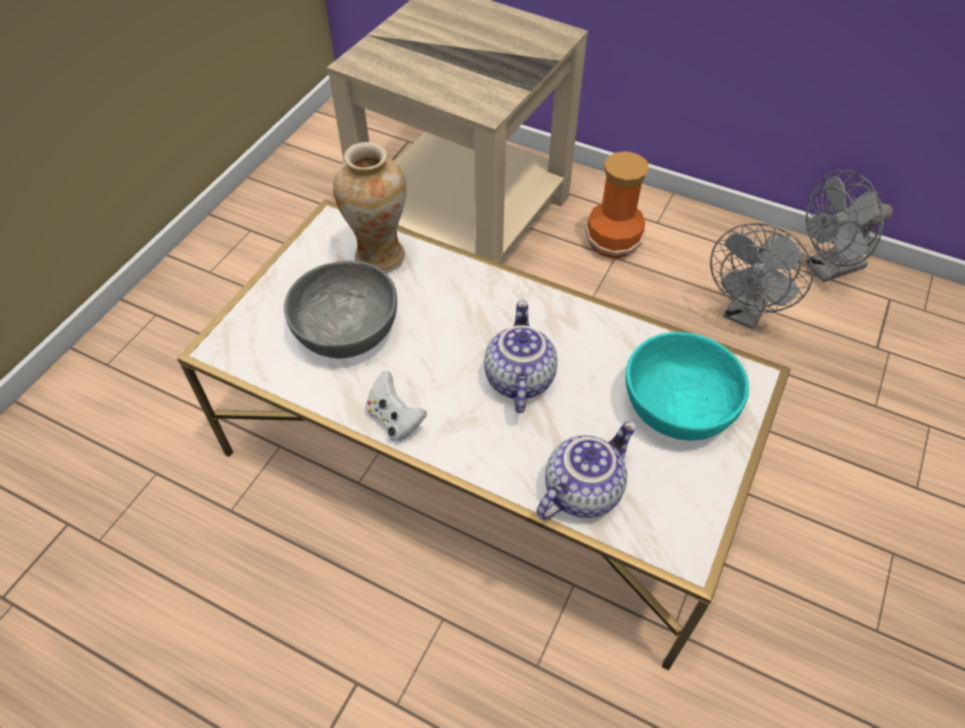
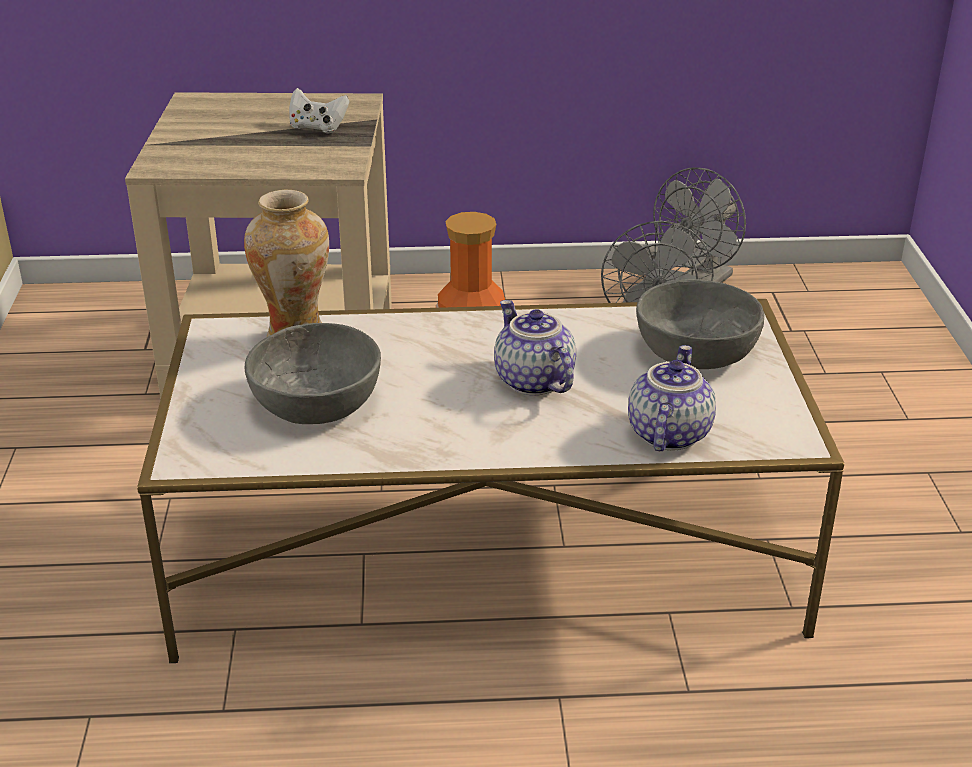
camera: 30 degrees left, 20 degrees down
(395, 419) = (438, 449): white game controller -> white game controller (317, 128)
(677, 404) = (695, 351): turquoise bowl -> grey bowl

